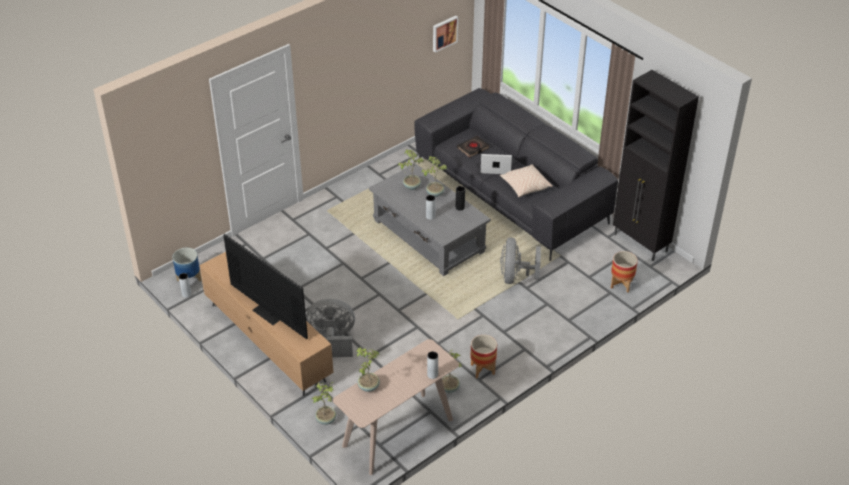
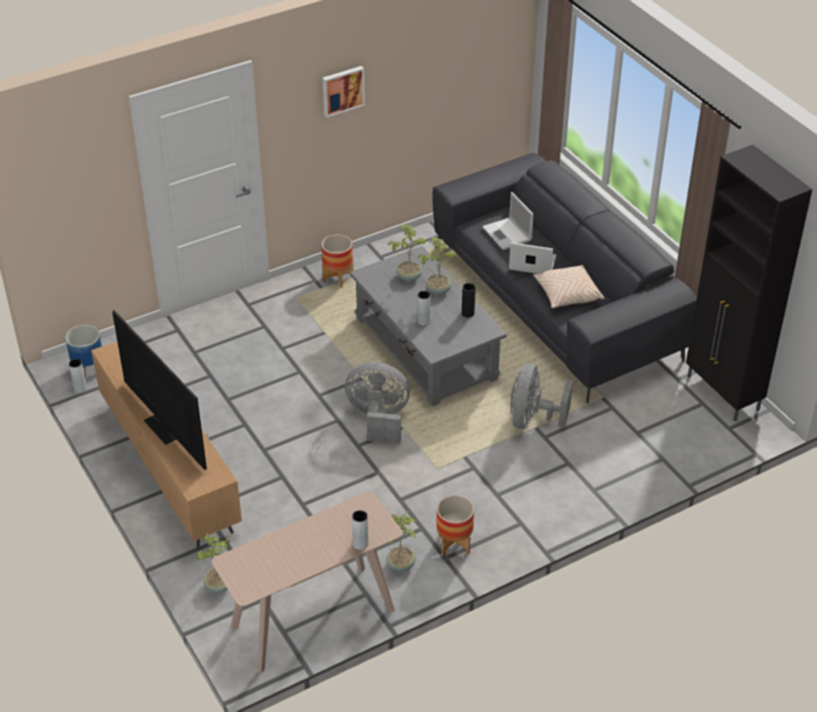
camera: 10 degrees right, 0 degrees up
(333, 339) = (258, 475): grey fan -> grey fan (378, 419)
(368, 386) = (266, 548): potted plant -> none
(444, 33) = (488, 71): picture -> picture (342, 90)
(473, 148) = (507, 234): black book -> laptop
(621, 284) = (681, 449): planter -> planter (338, 278)

